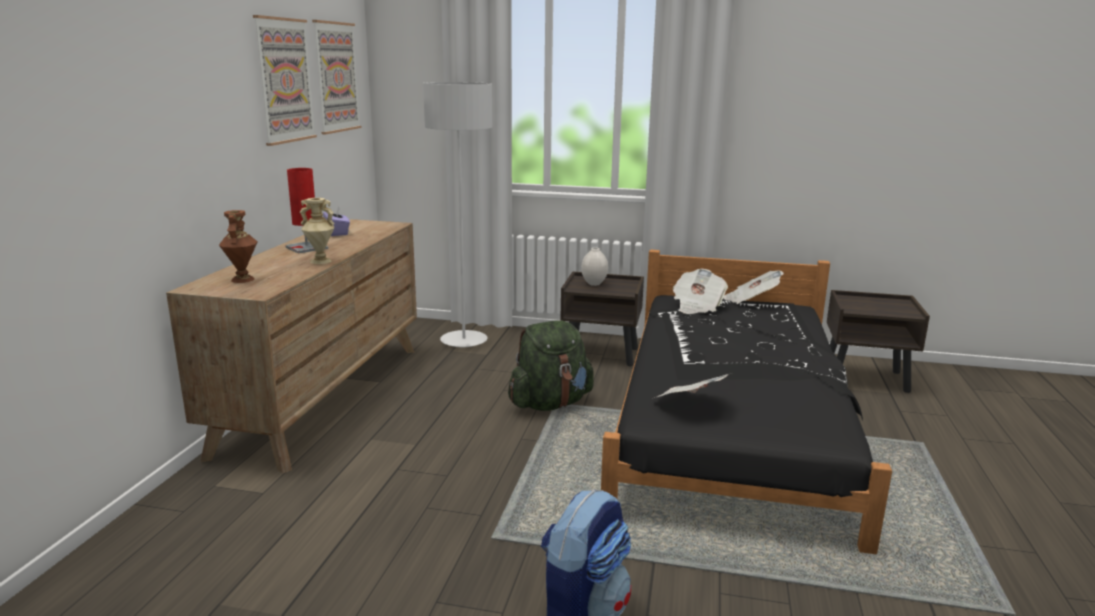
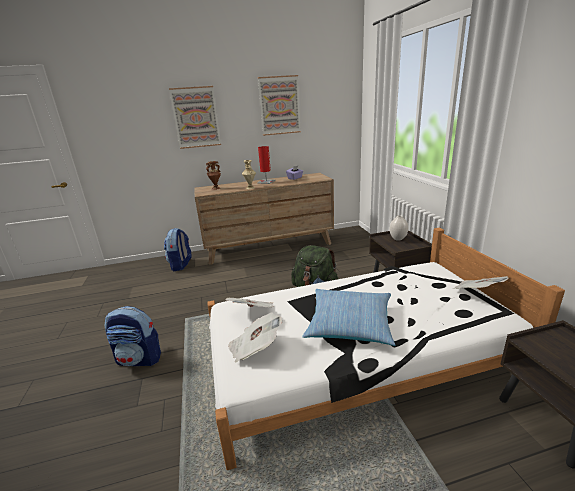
camera: 65 degrees right, 5 degrees up
(221, 509) = (181, 265): none -> backpack
(336, 77) = (325, 101): picture -> picture (196, 117)
(464, 341) = (357, 249): grey floor lamp -> none
(697, 306) = (424, 277): newspaper -> newspaper (255, 348)
(729, 424) = (357, 358): black bed -> white bed
(762, 361) = (350, 323): none -> pillow

